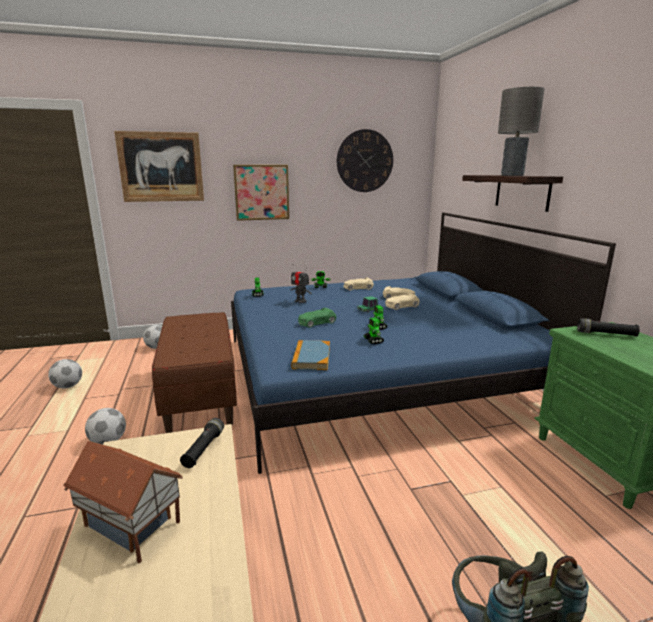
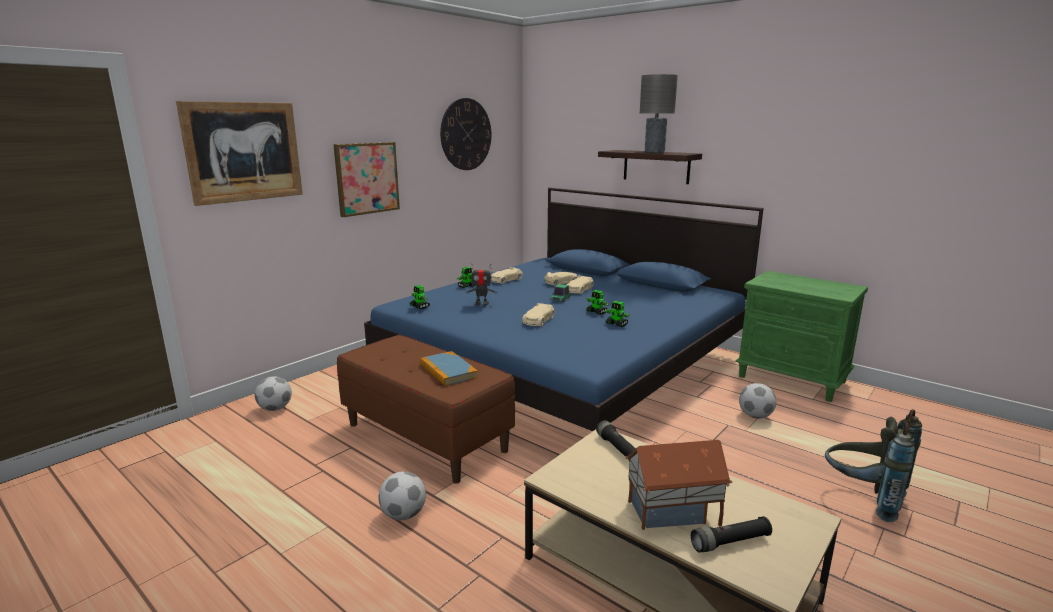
camera: 35 degrees left, 0 degrees up
(68, 386) = (229, 488): football -> football (755, 416)
(311, 357) = (598, 350): book -> book (448, 371)
(316, 323) = (538, 320): green toy car -> beige toy car
(606, 334) = (779, 280): black flashlight -> black flashlight (730, 542)

